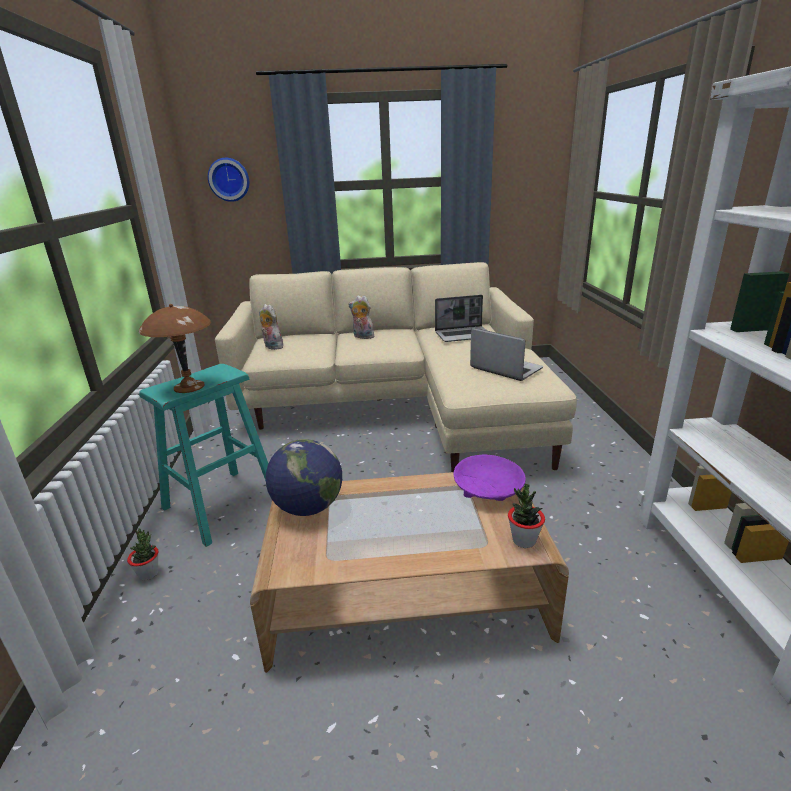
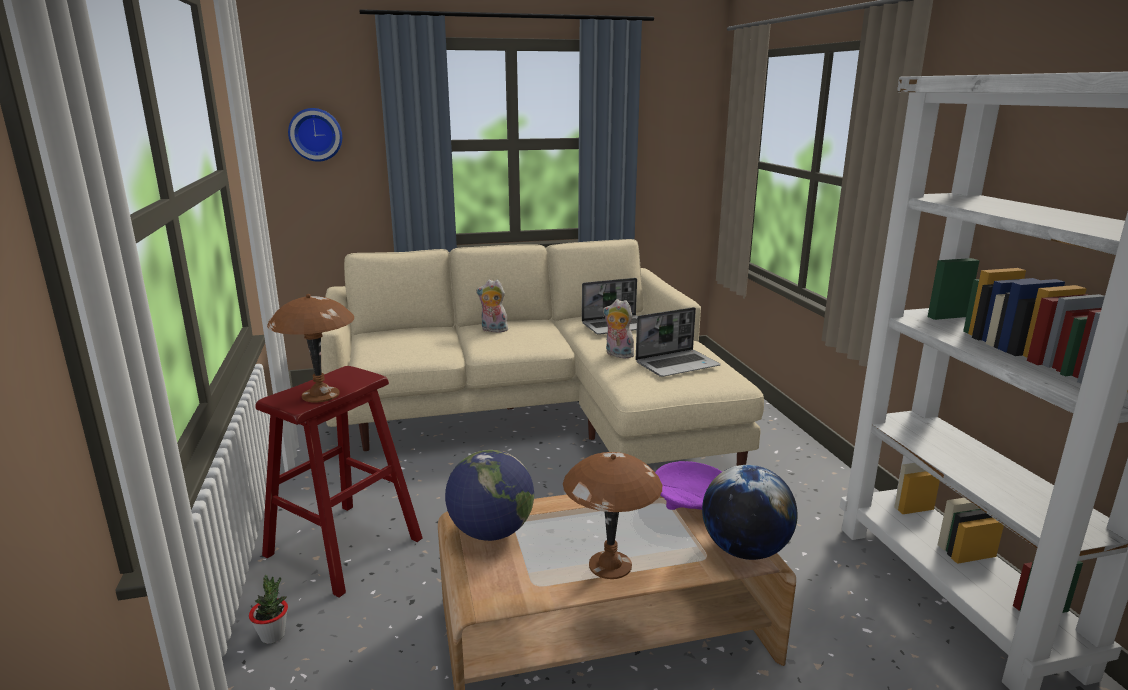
camera: 10 degrees left, 5 degrees down
(222, 505) = (344, 546): turquoise stool -> red stool
(272, 347) = (381, 344): plush toy -> plush toy (617, 355)
(398, 545) = (610, 564): none -> brown table lamp
(504, 368) = (677, 364): laptop -> laptop turned 120 degrees clockwise
(524, 541) = (745, 550): potted plant -> globe

